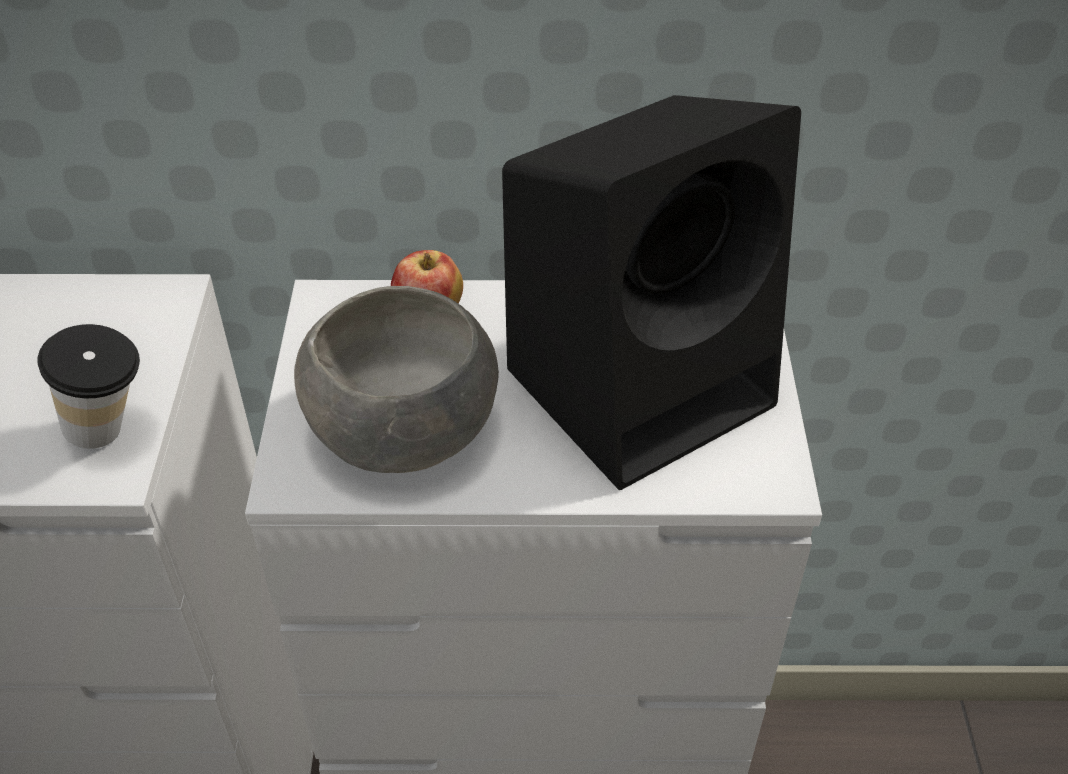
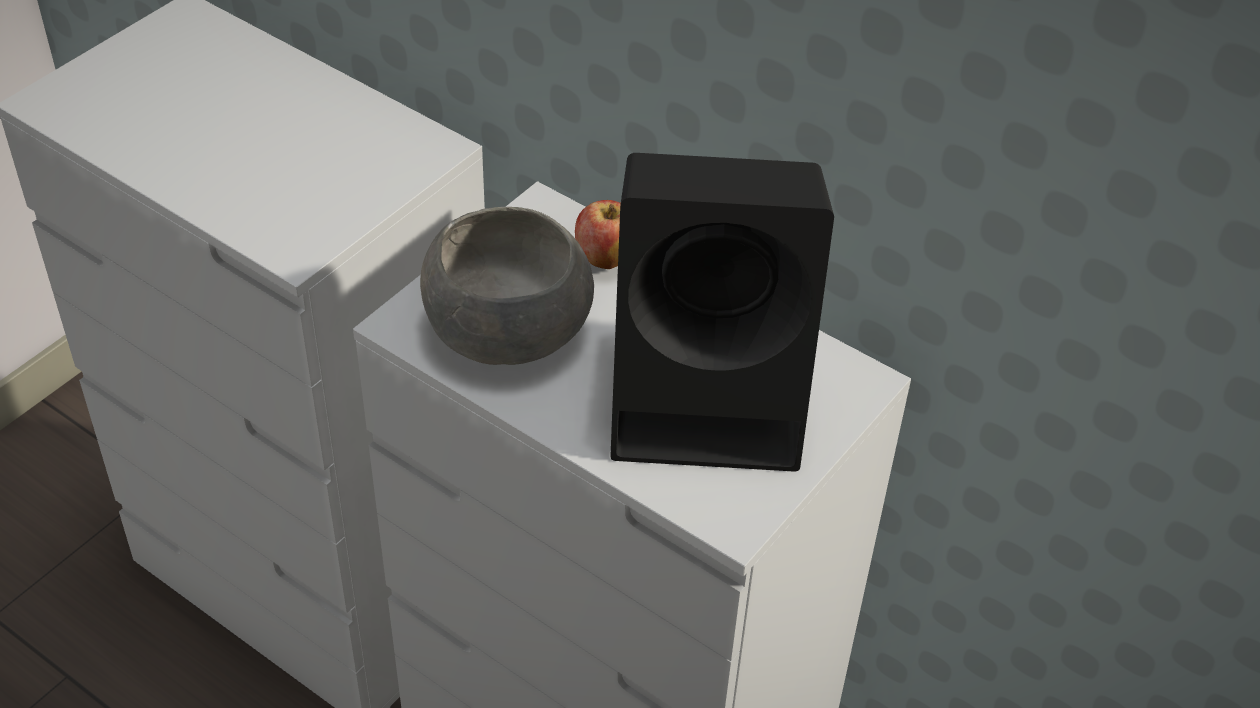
camera: 35 degrees right, 0 degrees up
(113, 431) = (320, 226): cup -> none

